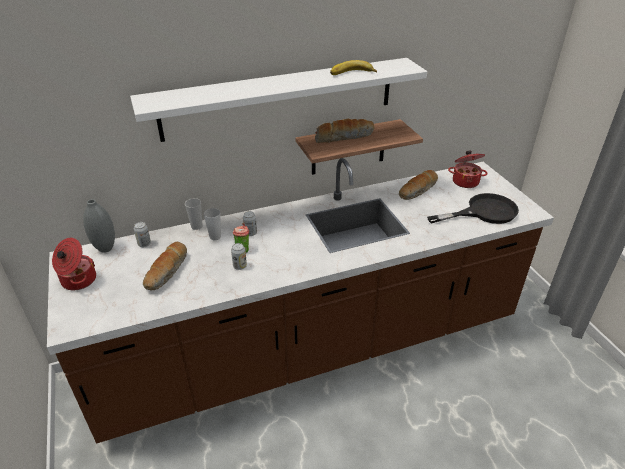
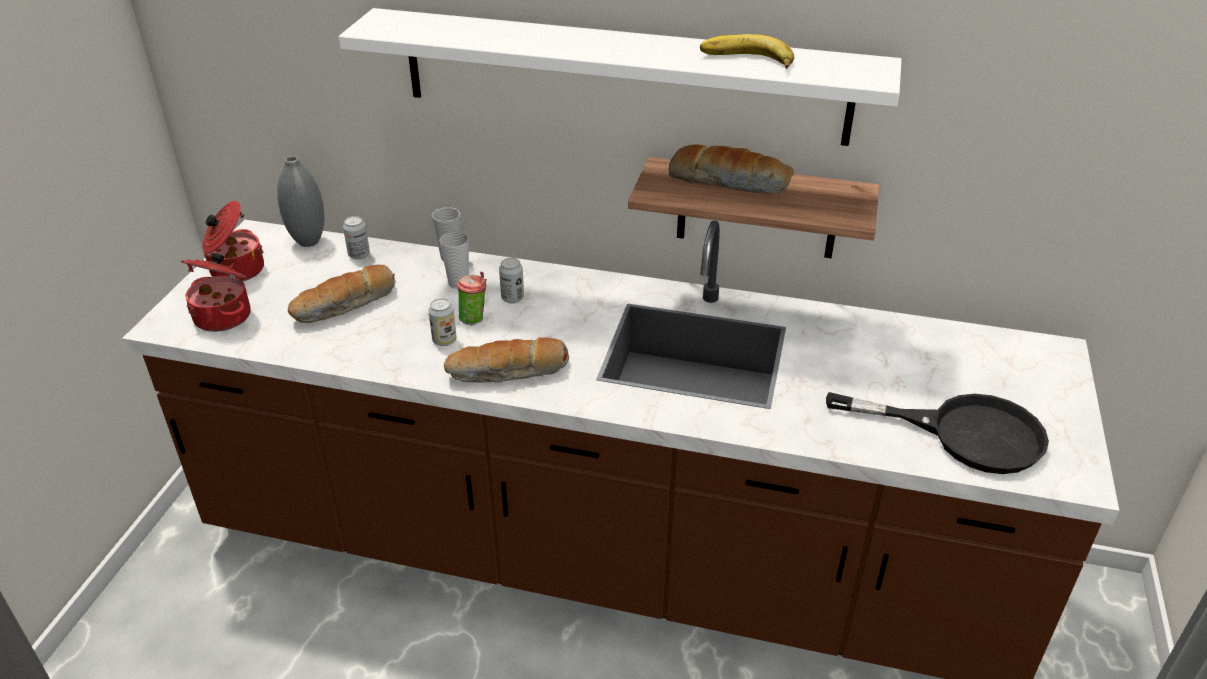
camera: 35 degrees right, 0 degrees up
(418, 191) = (874, 342): bread -> bread (508, 373)
(465, 181) = (996, 362): cooking pot -> cooking pot (224, 316)

